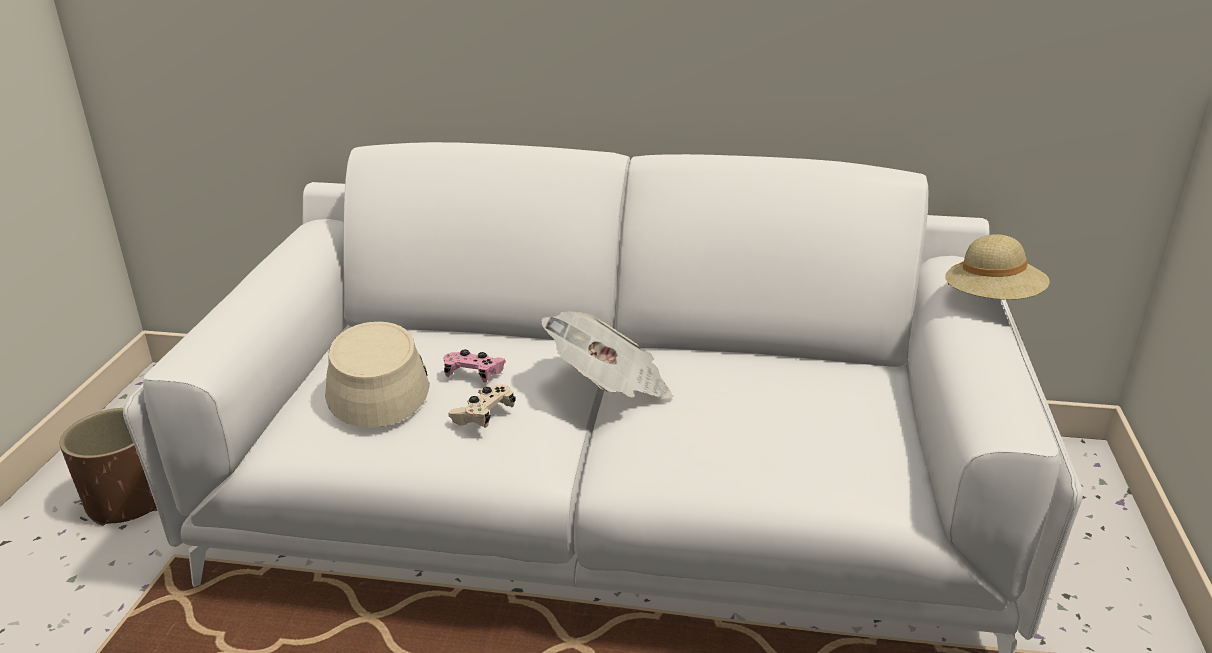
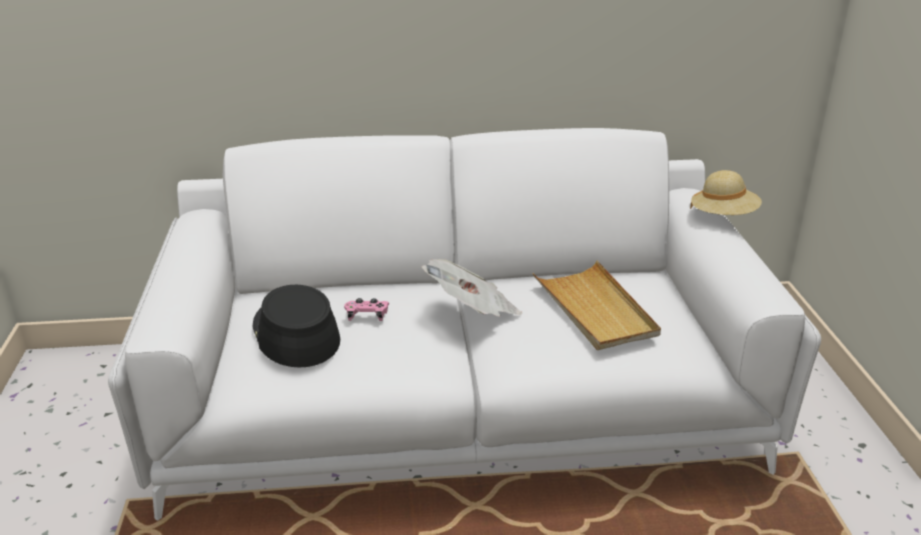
camera: 15 degrees left, 0 degrees up
(128, 501) = (64, 465): brown planter -> none
(376, 384) = (295, 334): beige hat -> black hat
(484, 415) = (390, 345): beige game controller -> none
(773, 406) = (595, 309): none -> beige tray

